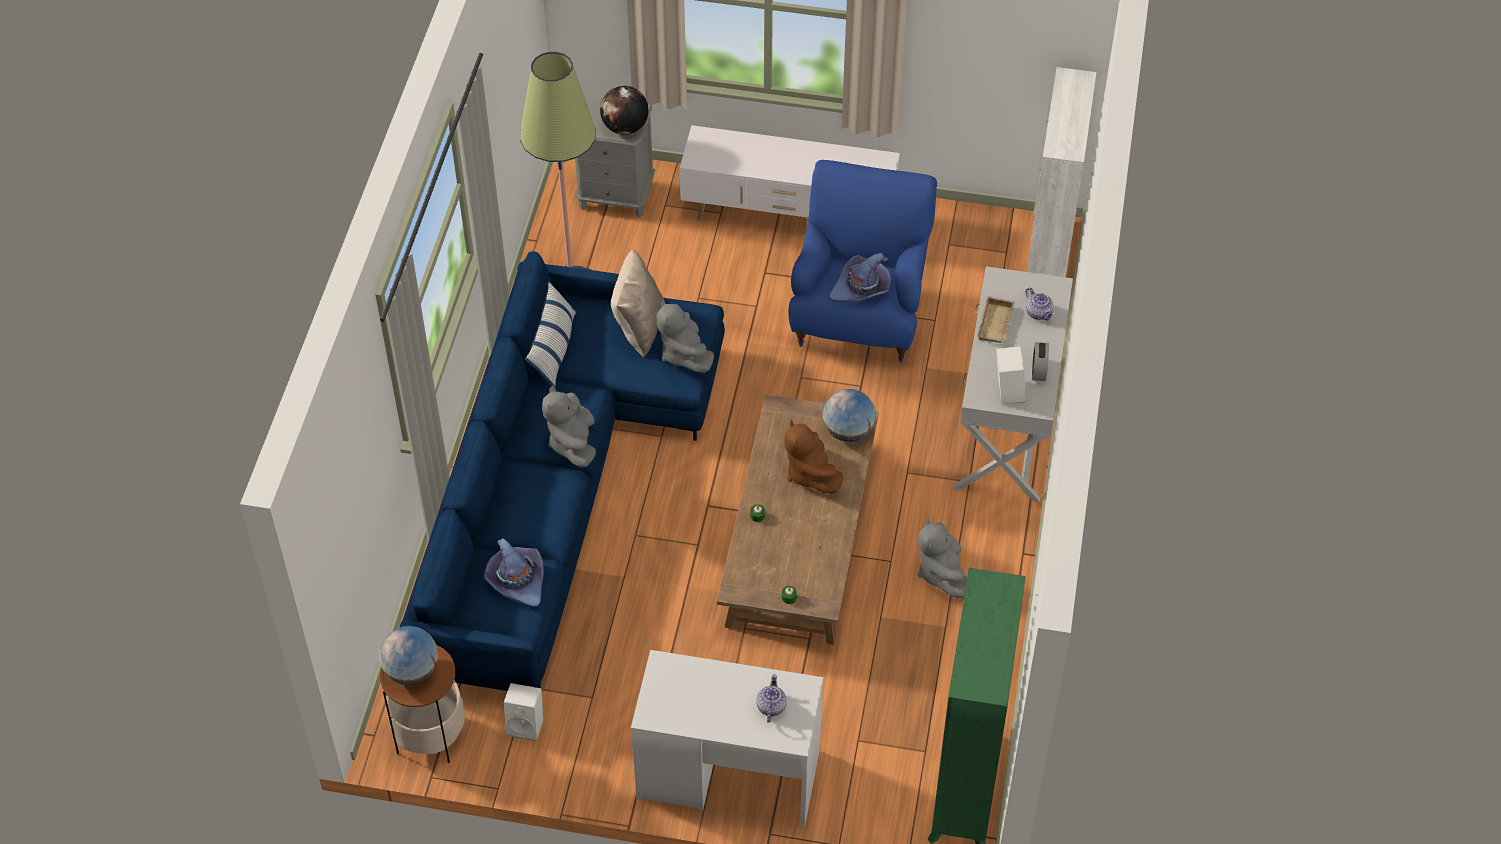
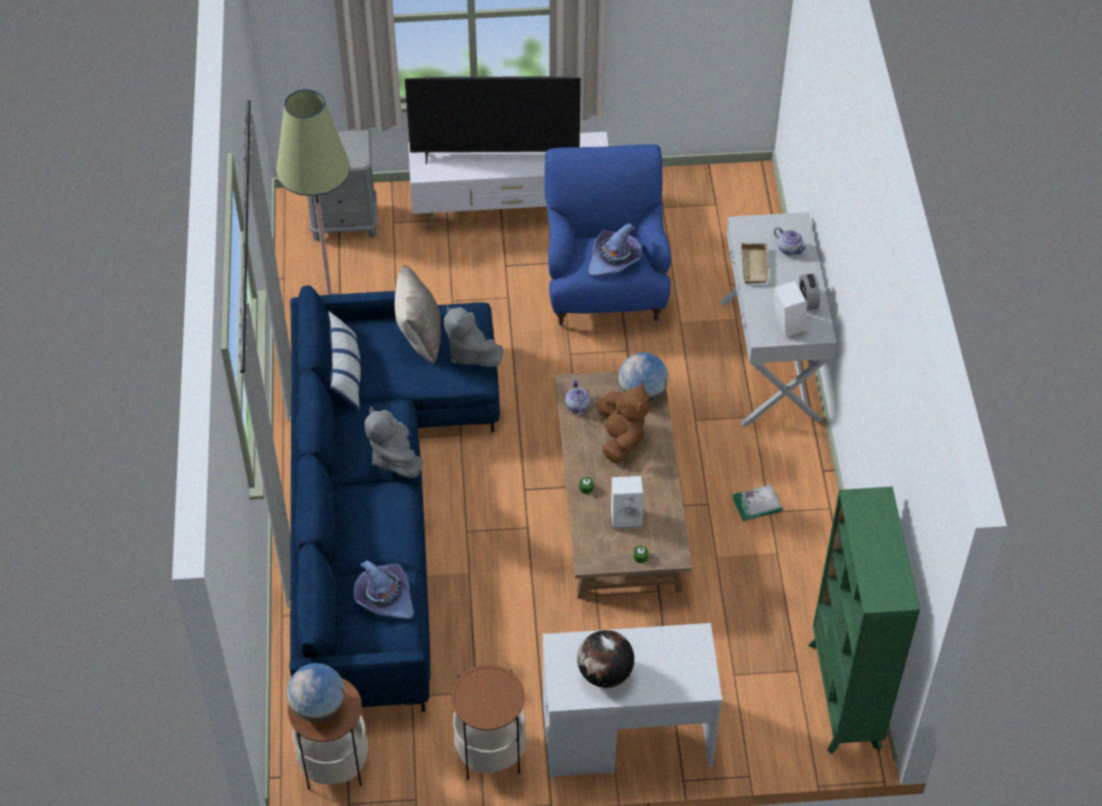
camera: 15 degrees left, 0 degrees up
(527, 725) = (423, 733): white speaker -> white speaker (627, 516)
(586, 761) = (490, 753): none -> side table
(625, 128) = (352, 155): globe -> globe (605, 674)
(771, 706) = (672, 661): teapot -> teapot (577, 406)
(775, 157) = (495, 156): none -> television
(810, 473) = (621, 438): brown plush toy -> brown plush toy turned 150 degrees counterclockwise
(941, 573) = (757, 504): grey plush toy -> book
(1047, 262) = (755, 205): white cabinet -> none

